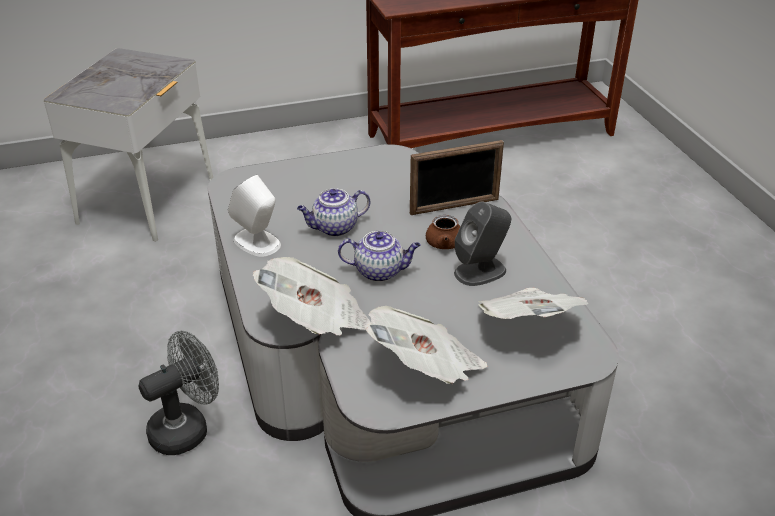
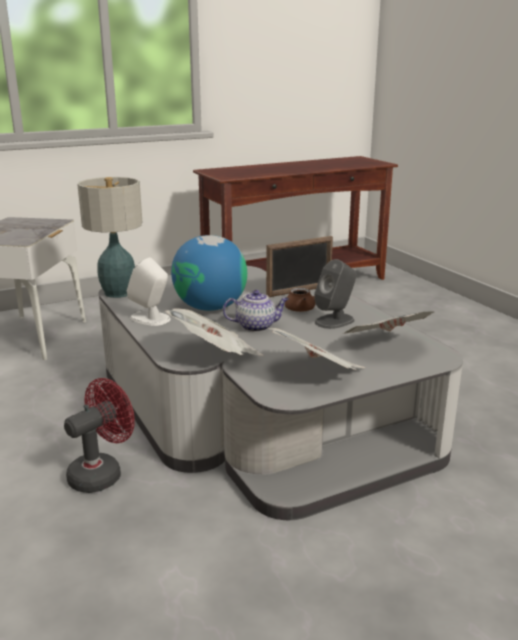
camera: 10 degrees left, 15 degrees down
(187, 428) = (102, 473): grey fan -> red fan
(230, 188) = (118, 293): none -> table lamp
(334, 228) = (210, 307): teapot -> globe

